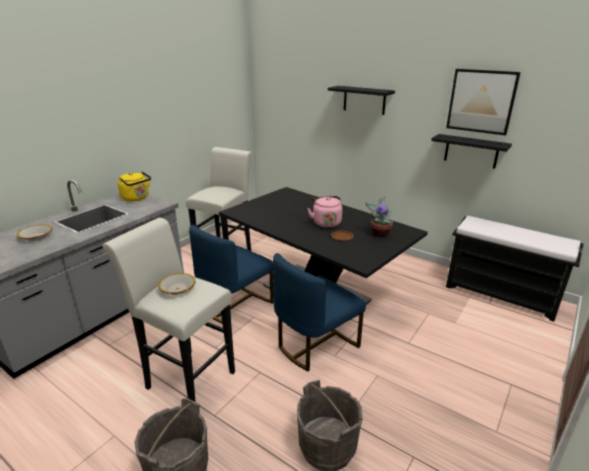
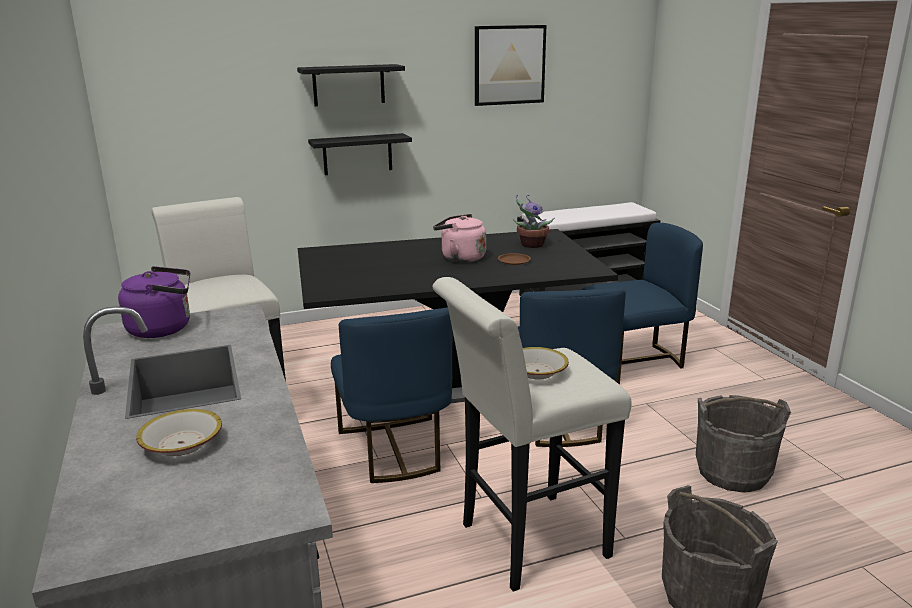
camera: 55 degrees left, 5 degrees down
(136, 198) = (164, 328): yellow kettle -> purple kettle
(429, 351) = (634, 362): none -> blue chair
(471, 151) = (508, 130): black shelf -> black shelf (357, 154)

